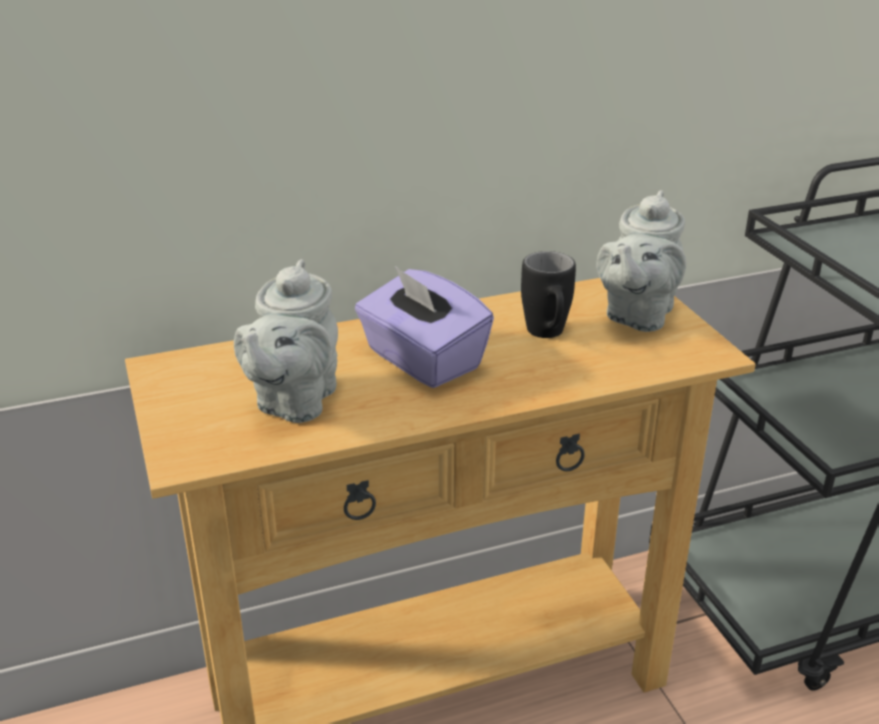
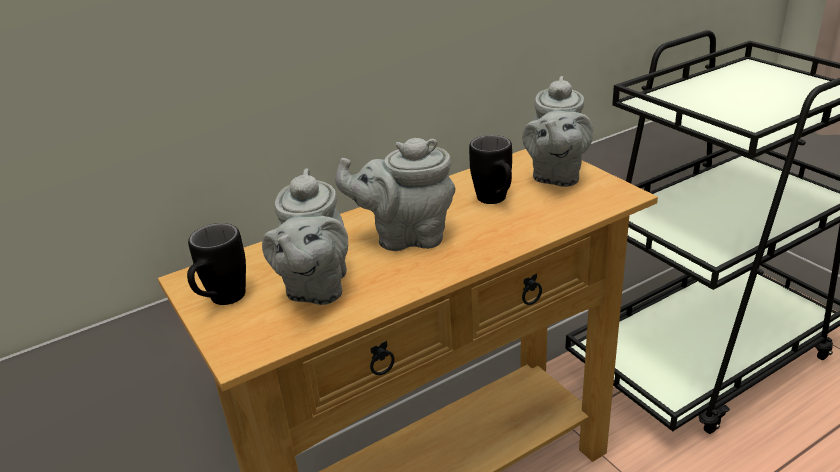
camera: 10 degrees left, 0 degrees up
(184, 399) = (222, 302): none -> black mug
(422, 360) = (406, 237): purple tissue box -> grey teapot

